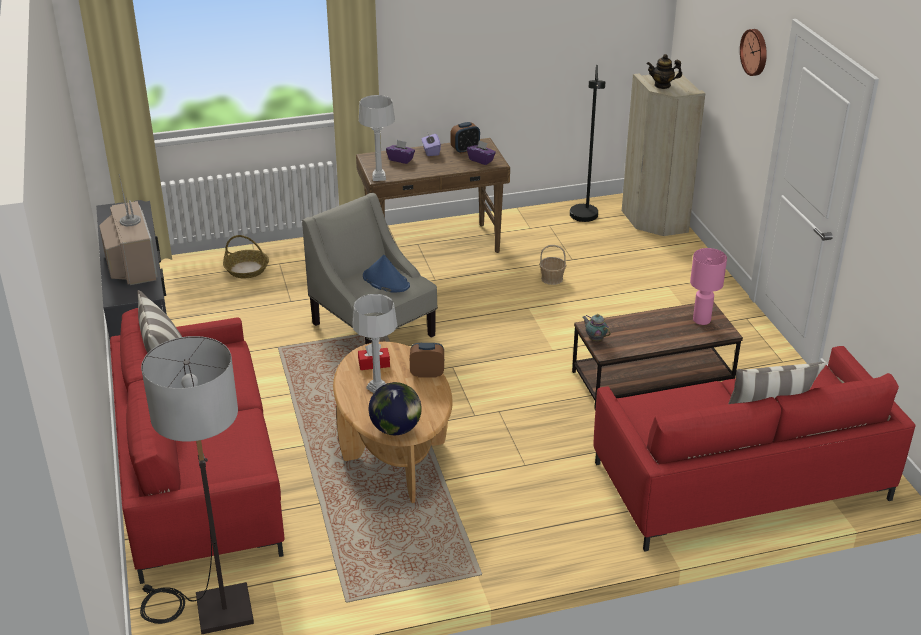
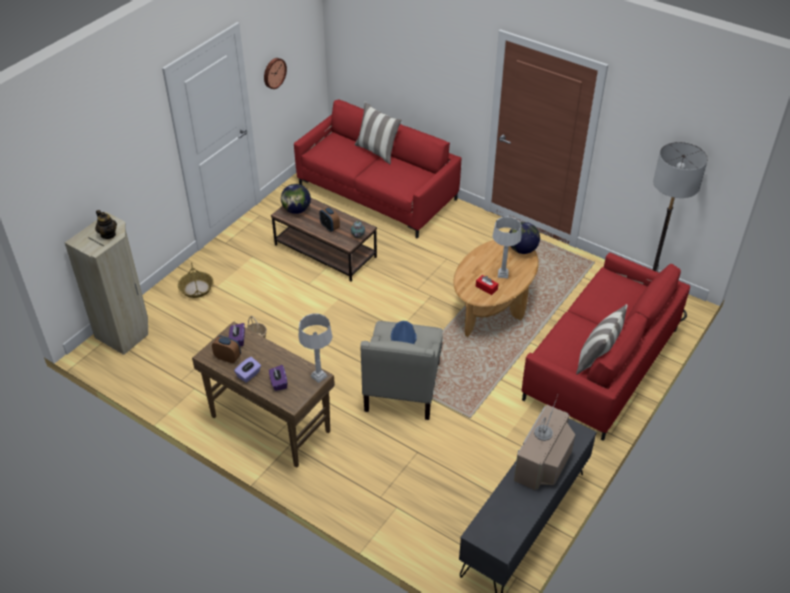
camera: 130 degrees left, 10 degrees up
(247, 269) = (407, 510): basket -> basket (196, 288)
(427, 373) = (469, 265): alarm clock -> alarm clock (329, 227)
(585, 219) = (154, 367): black floor lamp -> none
(702, 320) = (296, 210): pink table lamp -> globe
(755, 52) = (137, 127): wall clock -> wall clock (273, 73)

